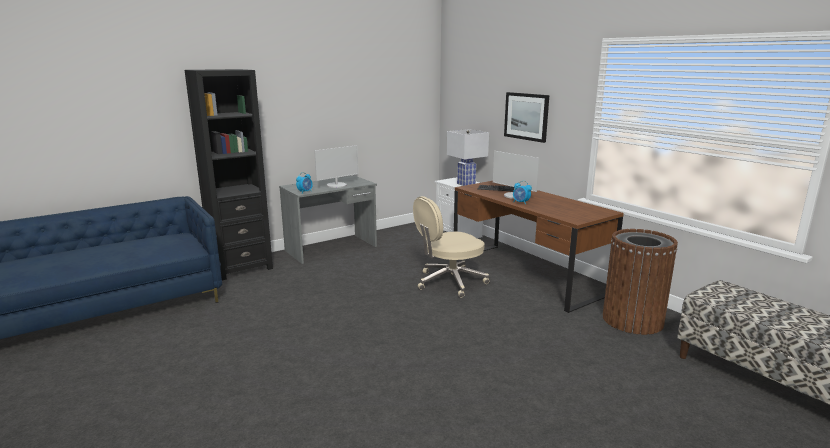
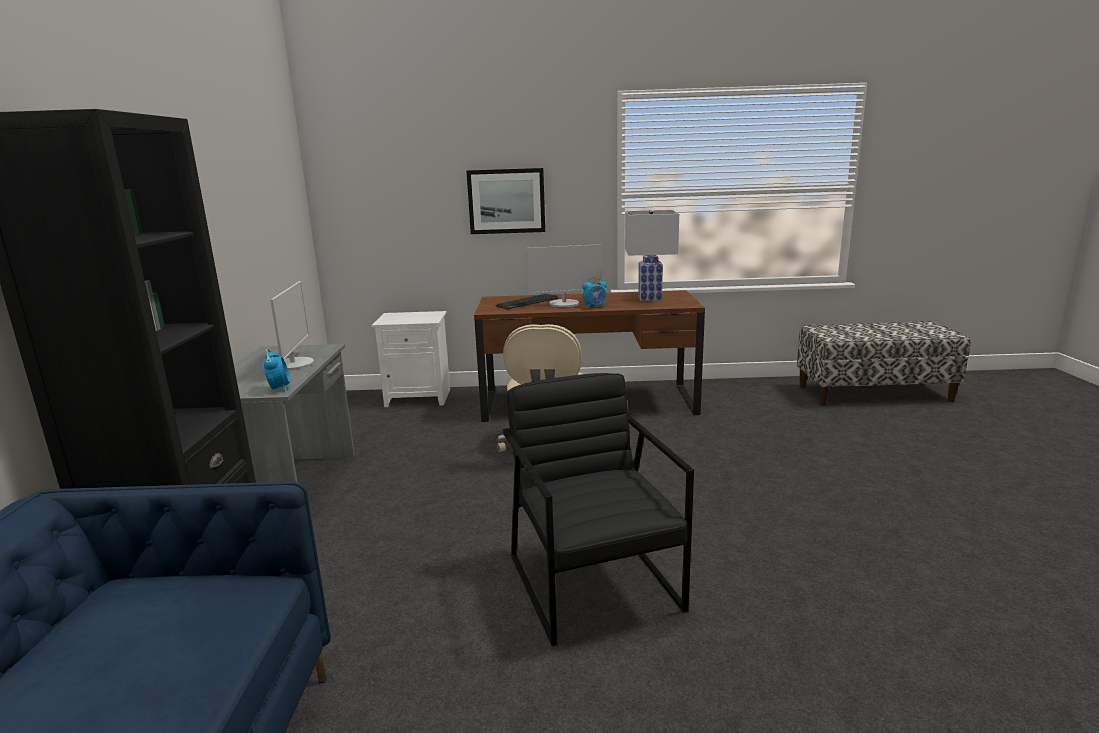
camera: 55 degrees left, 0 degrees up
(321, 332) = (594, 581): none -> black armchair
(465, 184) = (425, 317): white table lamp -> white table lamp (649, 298)
(632, 320) = (741, 397): brown trash can -> none

